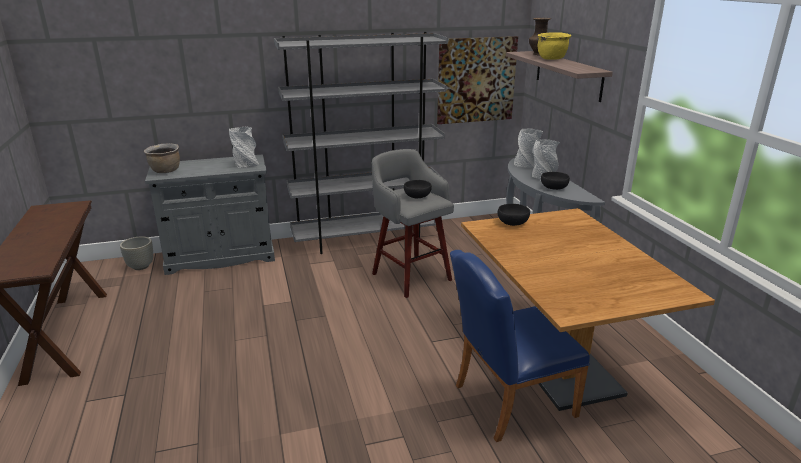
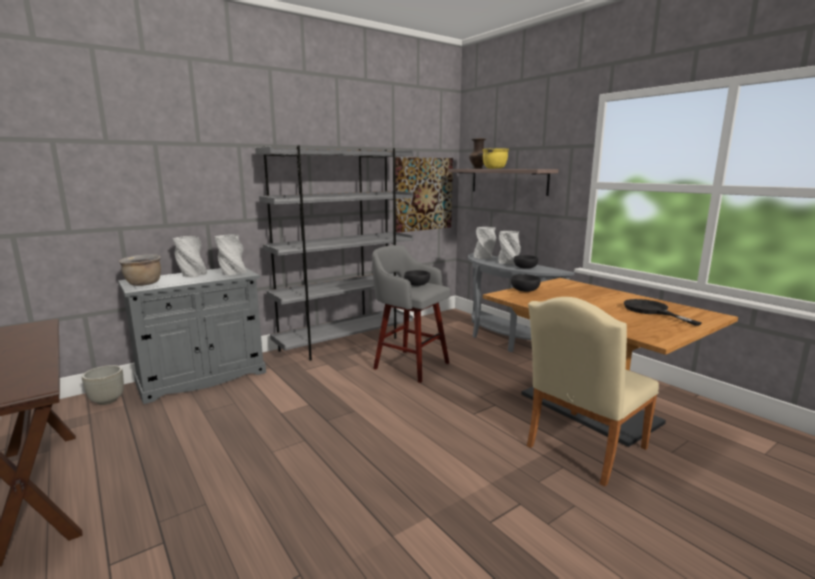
camera: 20 degrees left, 10 degrees down
(211, 163) = (192, 275): none -> grey vase
(507, 402) = (582, 450): blue chair -> beige chair
(618, 274) = (651, 311): none -> black frying pan

